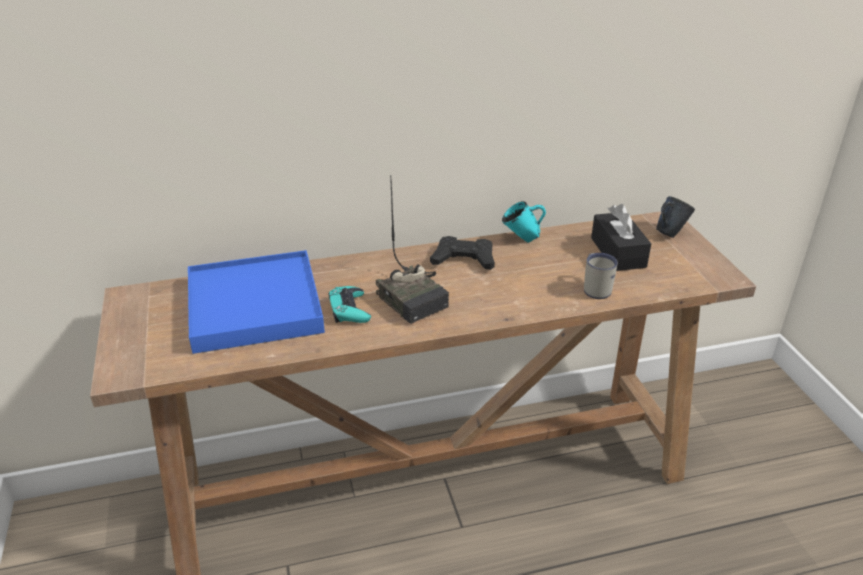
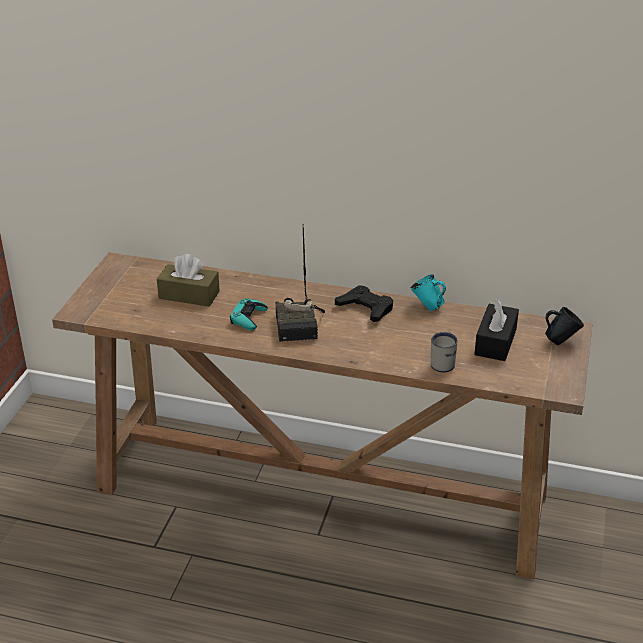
camera: 30 degrees right, 0 degrees up
(254, 306) = (189, 295): blue tray -> brown tissue box

